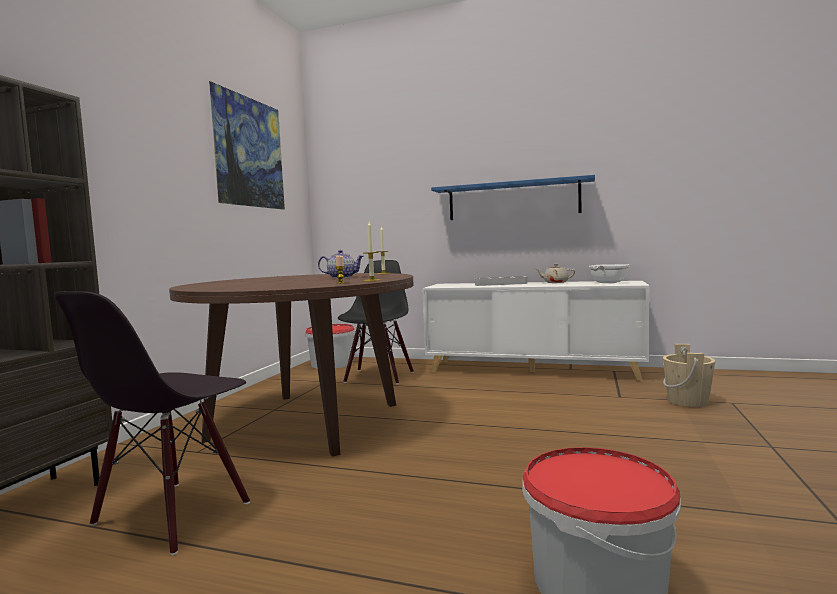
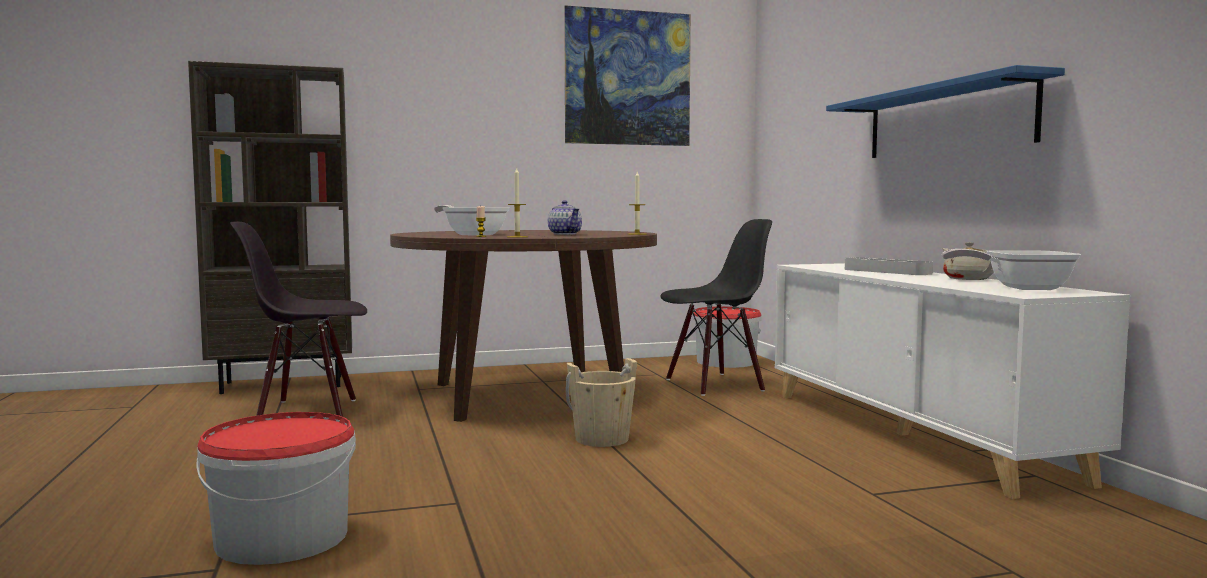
camera: 55 degrees right, 0 degrees up
(296, 283) = (472, 234): none -> frying pan
(687, 401) = (946, 538): beige bucket -> beige bucket (602, 439)

